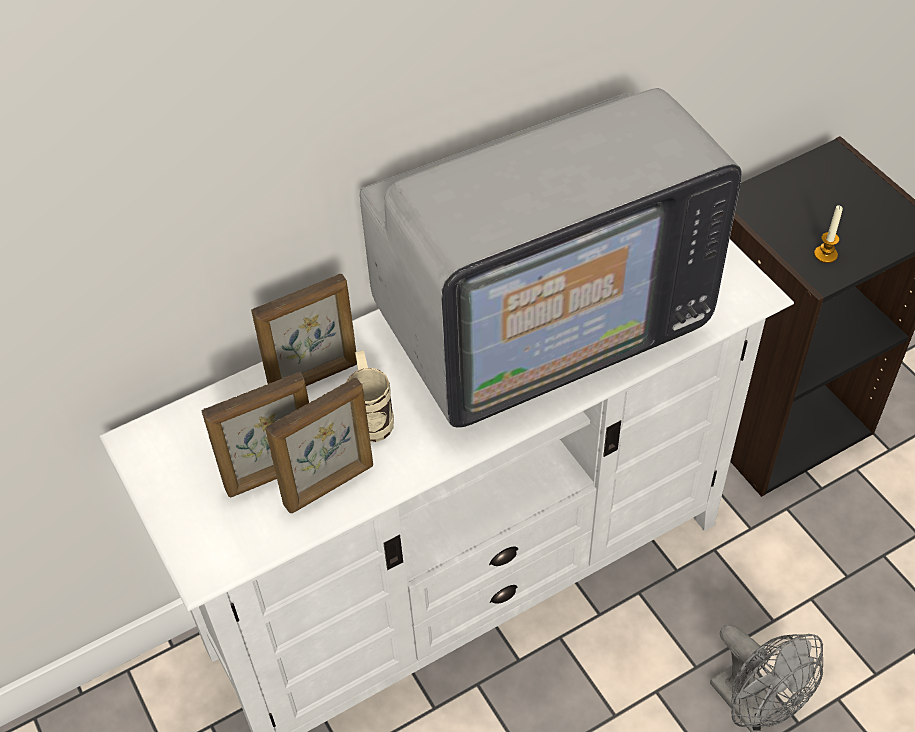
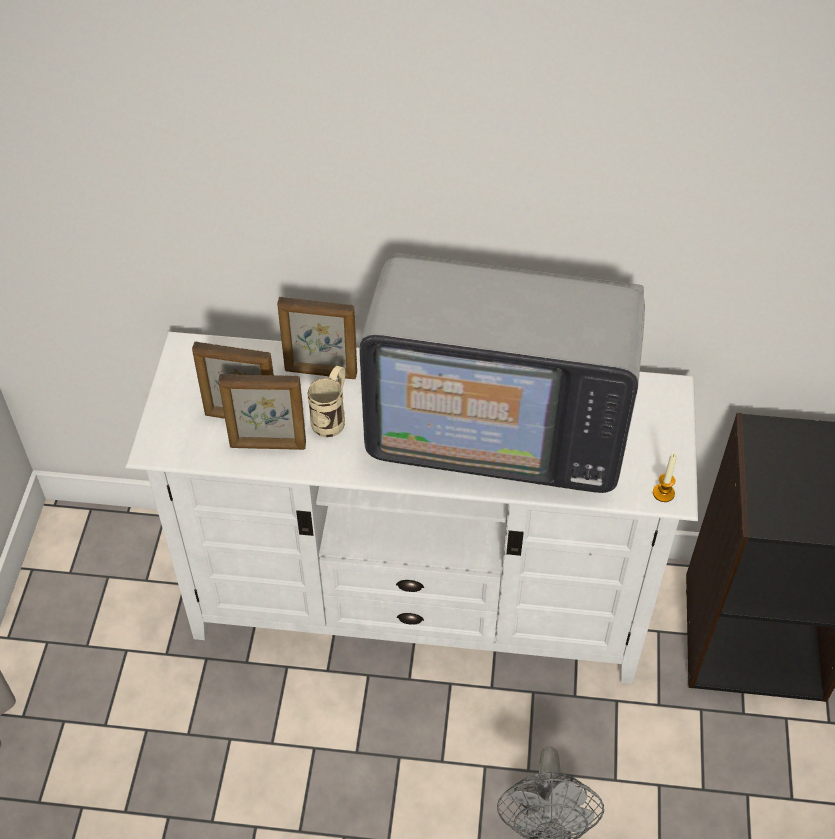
camera: 35 degrees right, 0 degrees up
(825, 254) = (783, 507): candle -> candle (663, 493)

